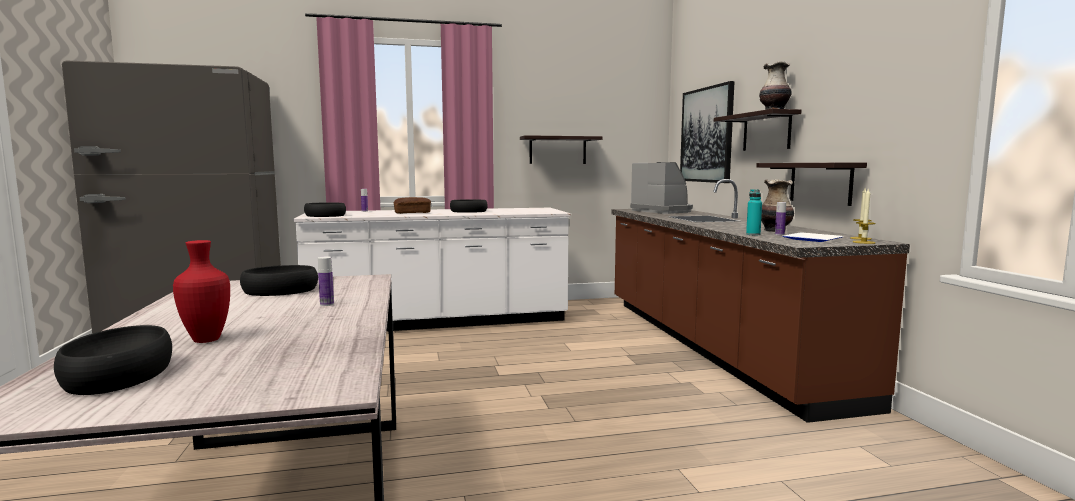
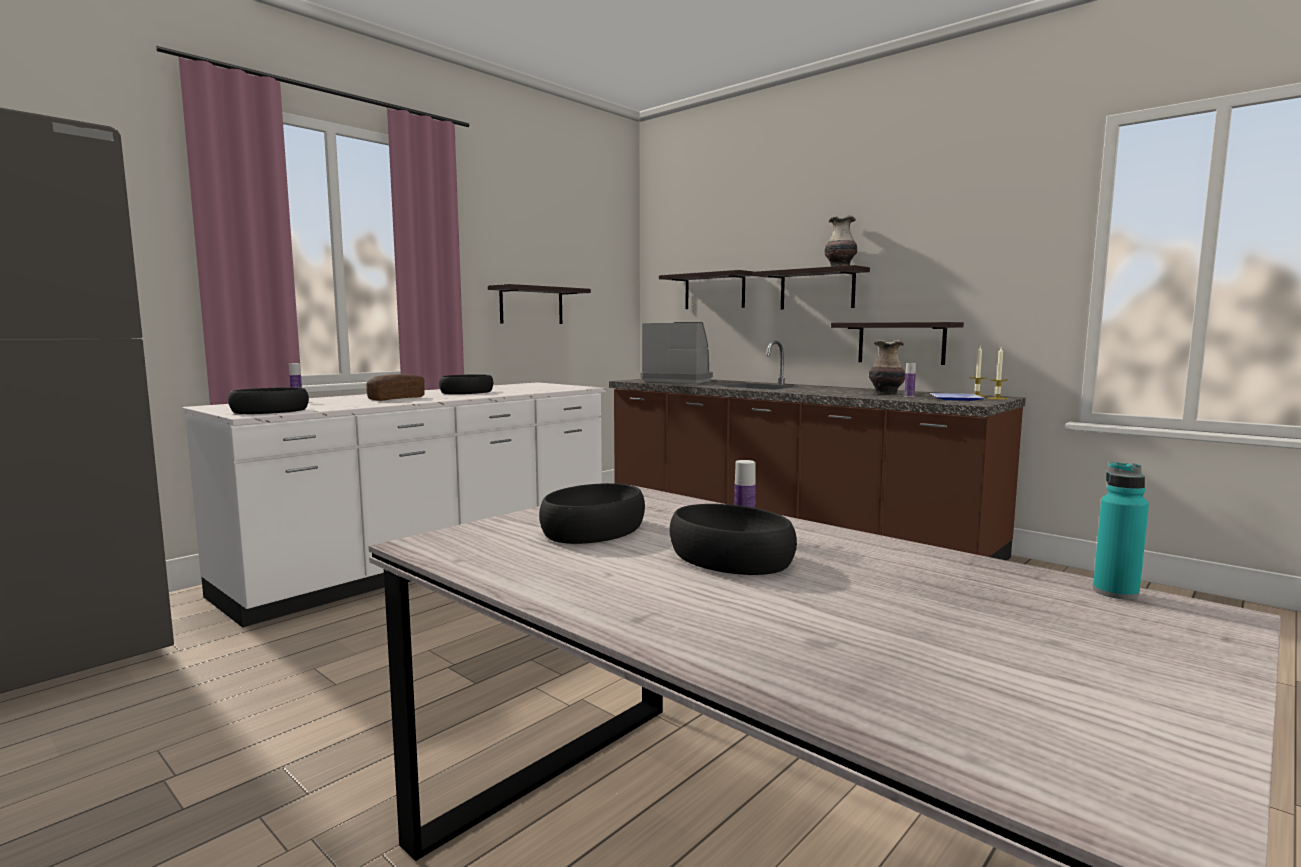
camera: 35 degrees left, 0 degrees up
(120, 375) = (976, 689): black bowl -> black bowl (732, 557)
(208, 339) = (832, 611): red vase -> none
(706, 135) = (714, 291): picture -> shelf
(753, 234) = (892, 398): turquoise bottle -> turquoise bottle (1115, 592)

